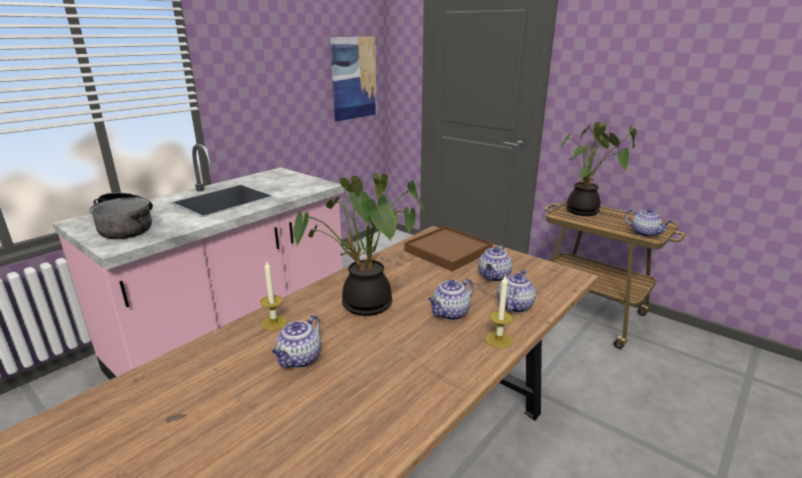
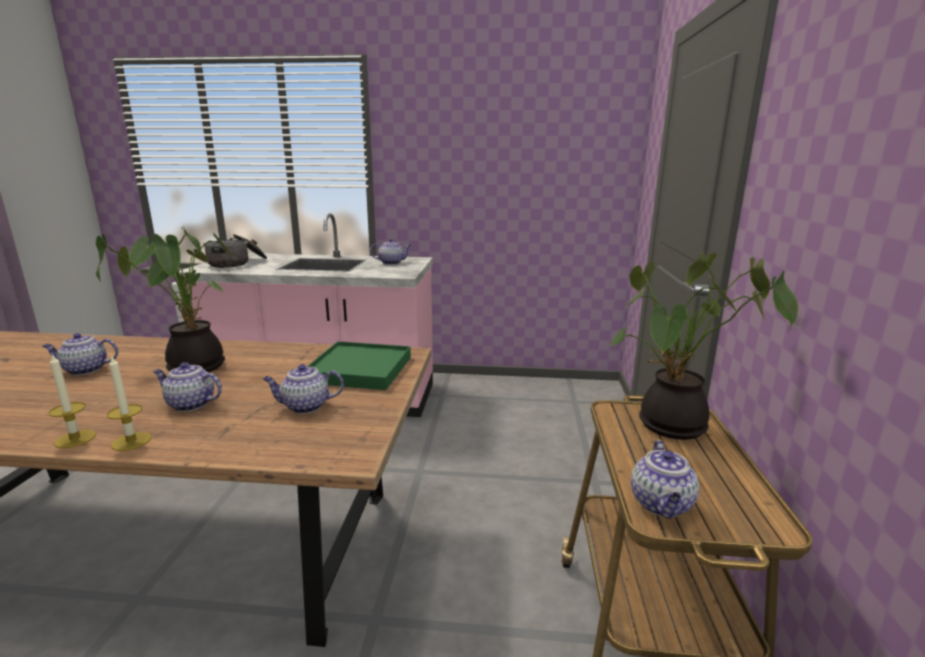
camera: 55 degrees right, 5 degrees down
(274, 322) = (149, 347): candle -> candle (75, 439)
(354, 78) = (577, 175): picture -> none
(448, 251) = (359, 369): brown tray -> green tray
(514, 305) = (226, 433): teapot -> teapot (392, 263)

